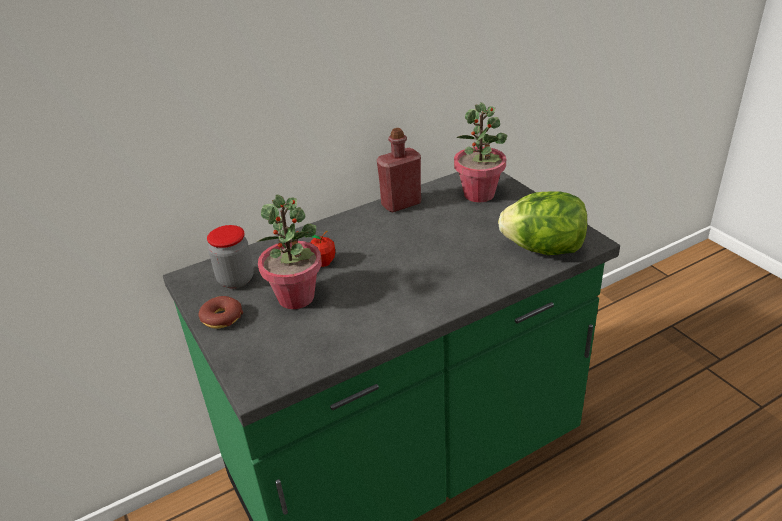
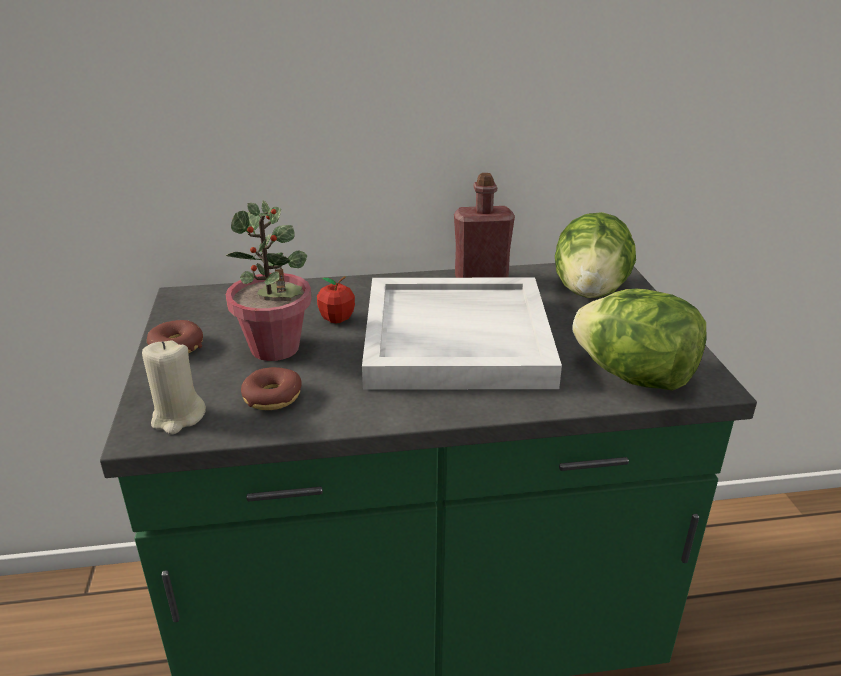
camera: 20 degrees right, 5 degrees down
(236, 279) = (227, 311): jar -> none
(270, 368) = (178, 417): none -> beige candle
(324, 333) = (272, 397): none -> donut
(417, 253) = (458, 338): none -> white tray
(479, 194) = (590, 292): potted plant -> lettuce

